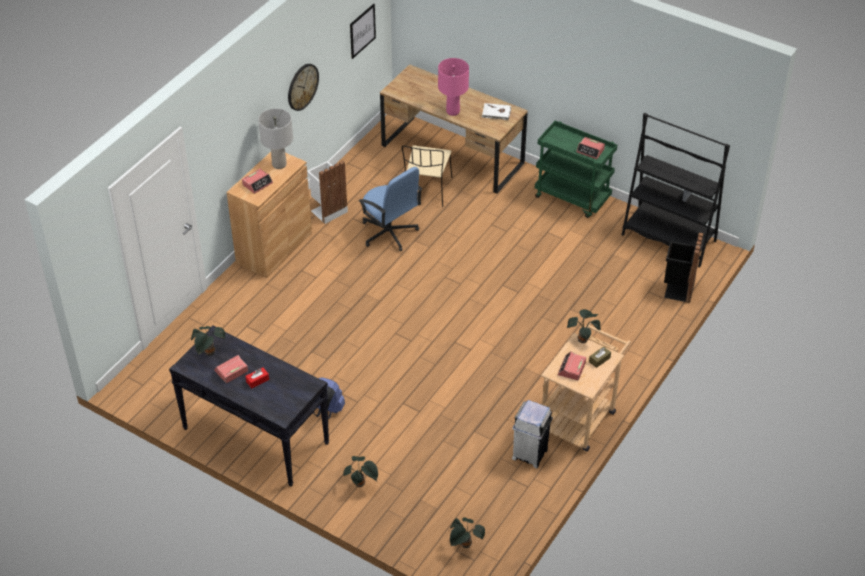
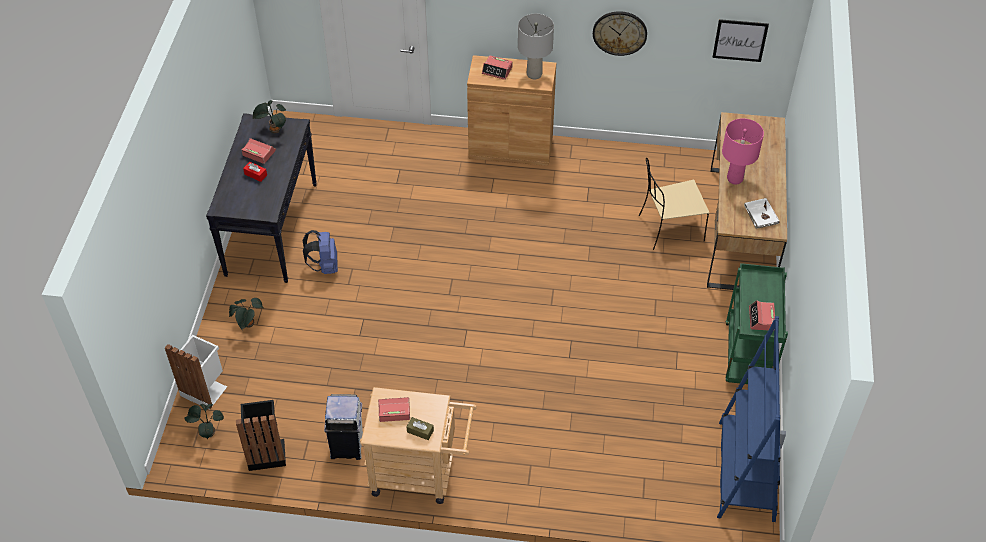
camera: 65 degrees right, 5 degrees up
(328, 210) = (587, 165): white trash can -> white trash can (205, 389)
(389, 233) = (586, 222): blue office chair -> none
(583, 339) = (443, 406): potted plant -> none
(668, 238) = (746, 471): black bookcase -> blue bookcase
(677, 289) = (665, 506): black trash can -> black trash can (266, 452)

